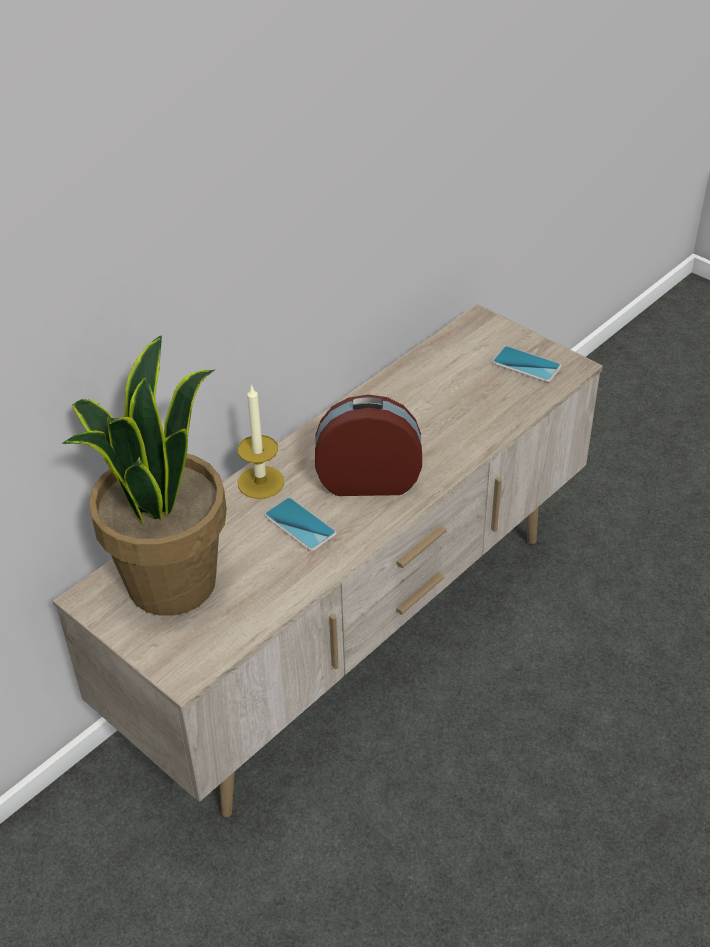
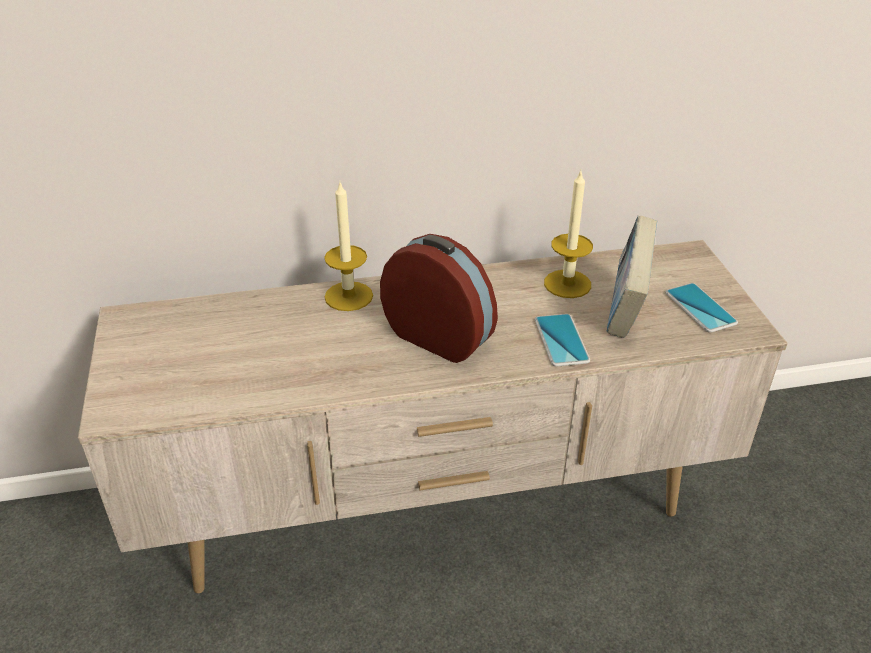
camera: 35 degrees right, 5 degrees down
(170, 581) = (192, 336): potted plant -> none
(300, 525) = (340, 344): phone -> phone (561, 340)
(417, 389) = (567, 284): none -> candle
(478, 392) = (625, 311): none -> book

